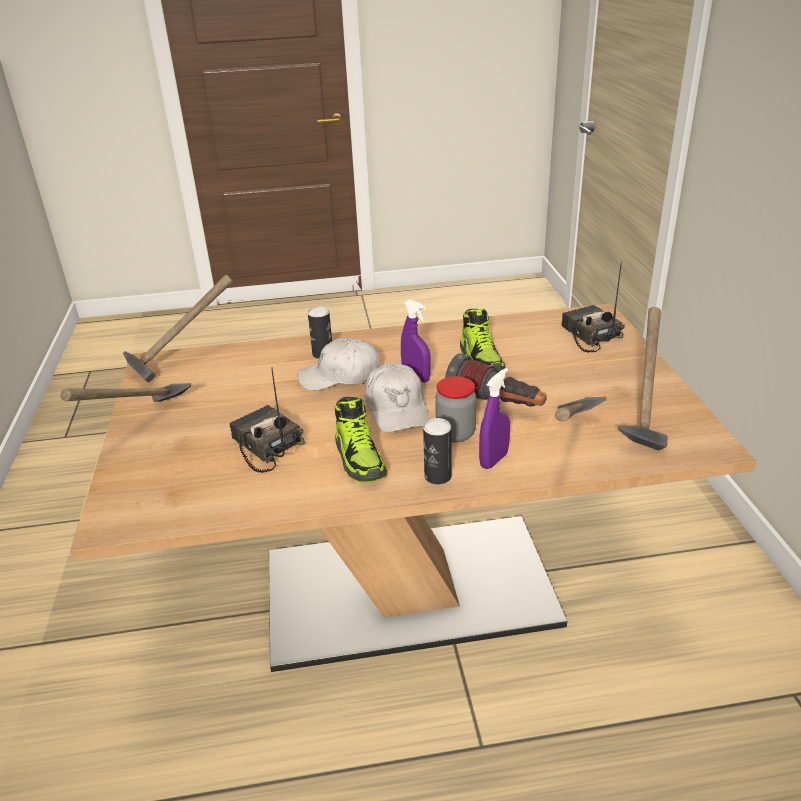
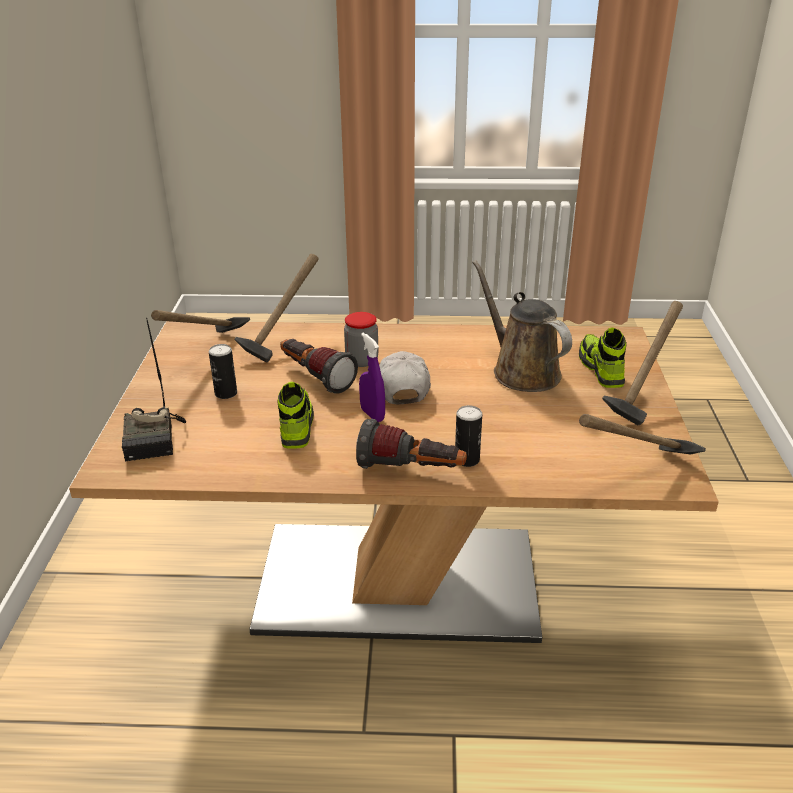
camera: 170 degrees left, 0 degrees up
(265, 446) = (521, 371): radio -> brown watering can
(340, 377) = (450, 427): white cap -> none
(360, 459) = (444, 352): shoe -> shoe (600, 369)
(367, 342) = (411, 470): none -> flashlight
(438, 476) = (390, 335): can -> can (226, 393)
(493, 460) = (344, 340): purple spray bottle -> none

